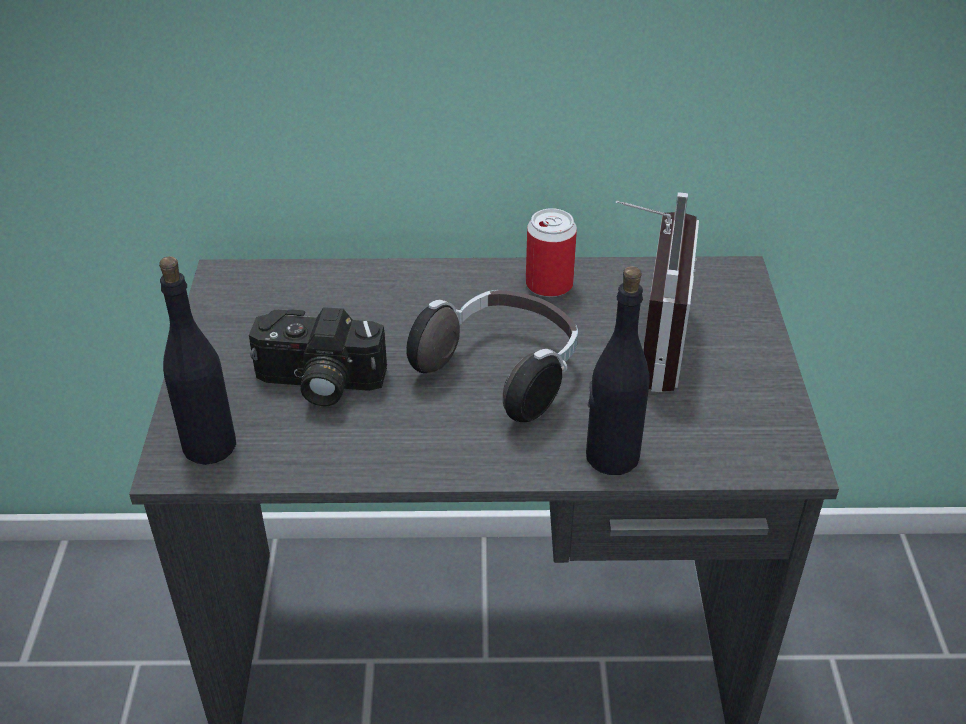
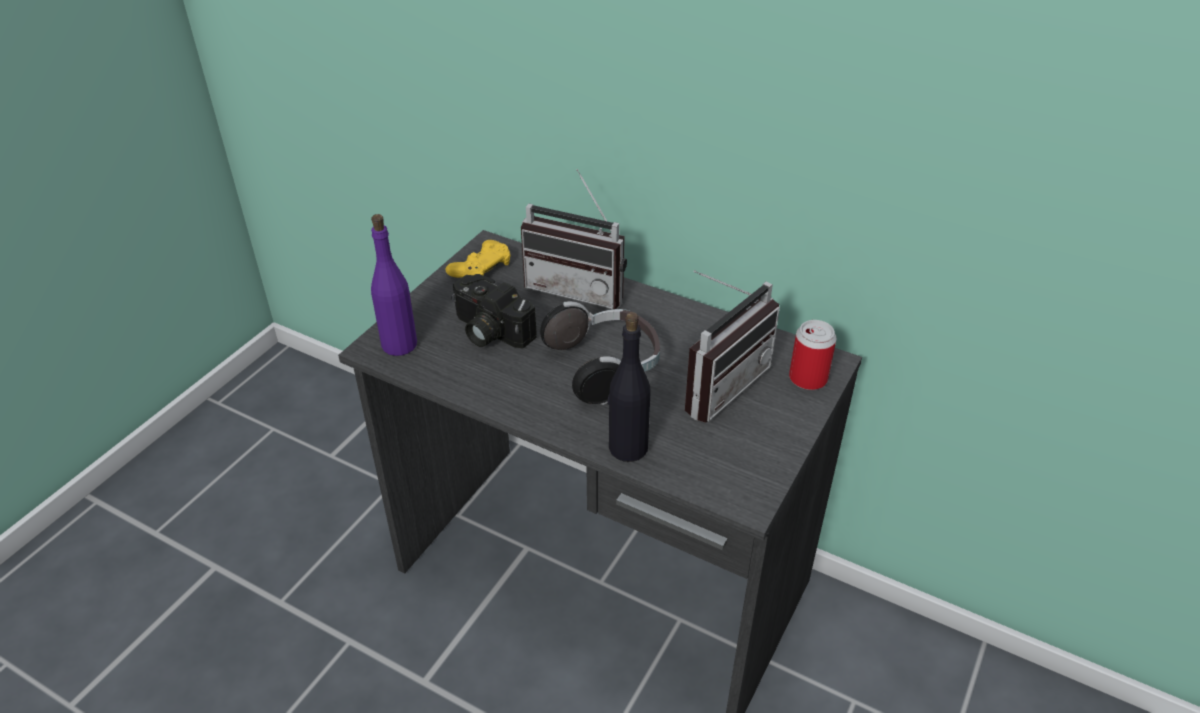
camera: 30 degrees right, 0 degrees up
(209, 445) = (399, 344): black bottle -> purple bottle
(239, 308) = (481, 268): none -> yellow game controller
(388, 288) = (579, 287): none -> radio
(549, 284) = (686, 322): can -> can (808, 378)

